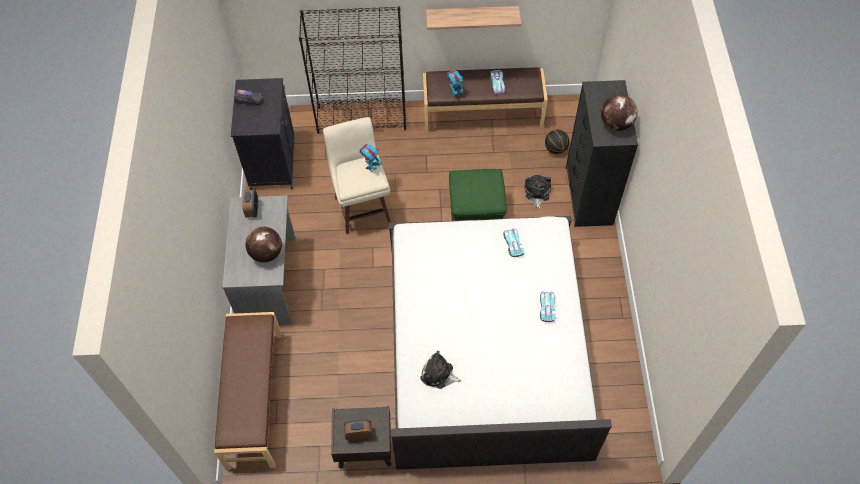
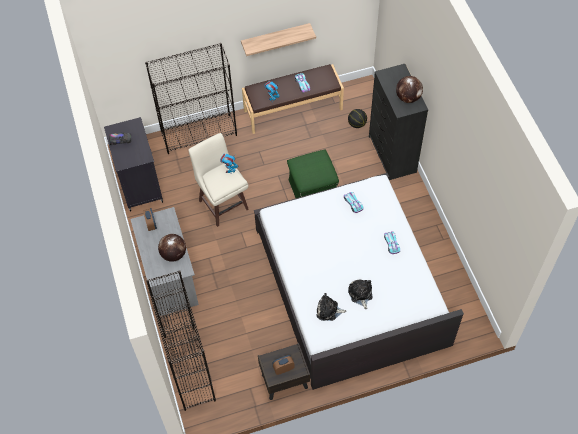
camera: 15 degrees left, 0 degrees up
(254, 399) = (189, 367): brown bench -> black bookcase
(536, 193) = (353, 161): plush toy -> plush toy (360, 294)

